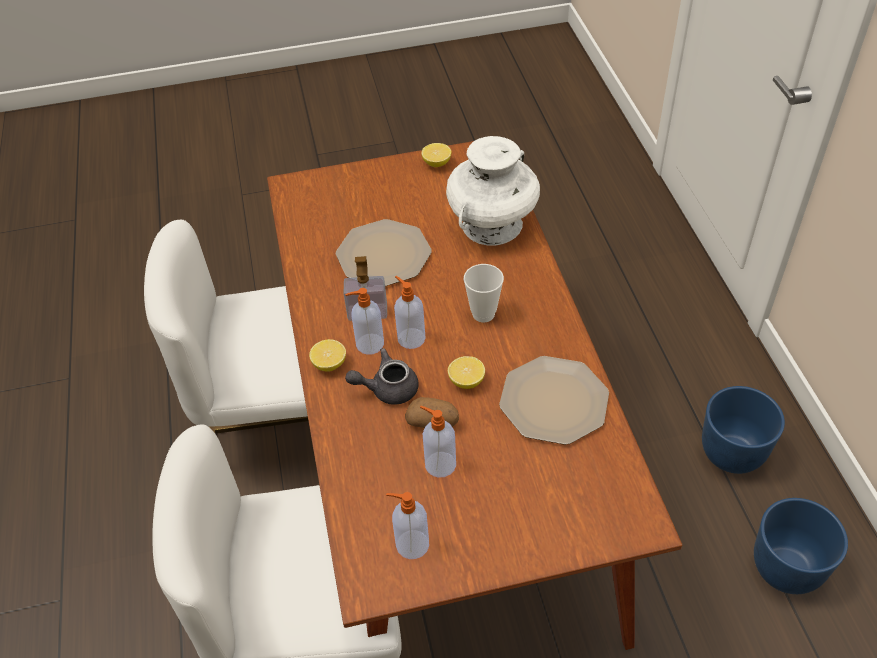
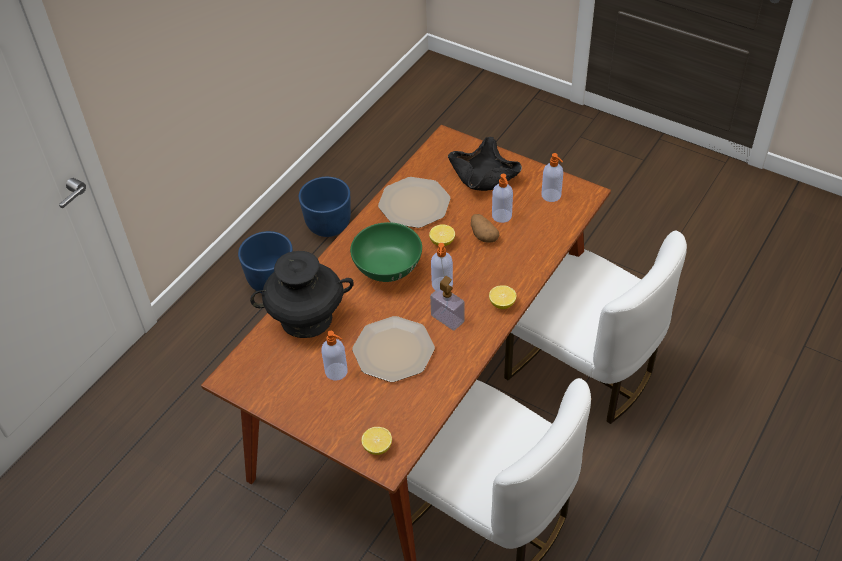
camera: 135 degrees left, 0 degrees up
(369, 344) = (468, 298): soap dispenser -> soap dispenser (337, 372)
(387, 388) = (486, 267): grey teapot -> none
(436, 163) = (271, 396): lemon -> lemon (377, 447)
(483, 314) = (387, 269): cup -> green bowl
(492, 225) = (307, 318): white vase -> black vase
(525, 504) = (484, 176): none -> black bowl

